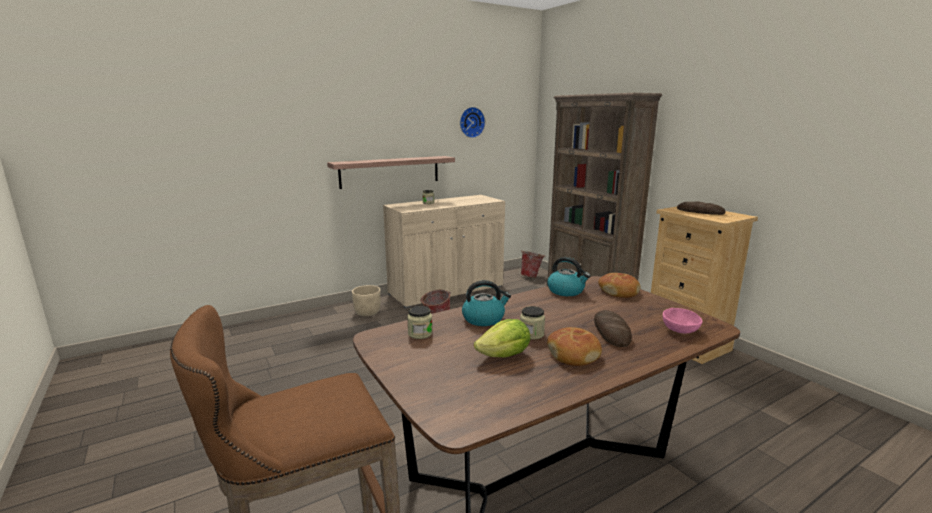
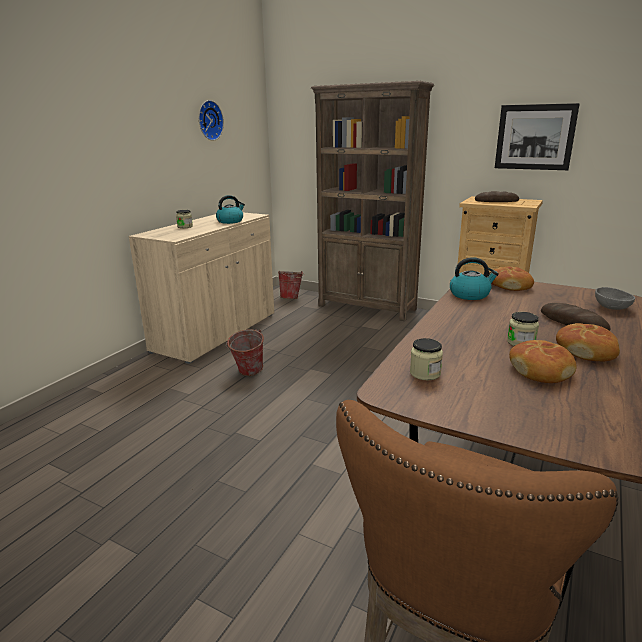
camera: 30 degrees left, 5 degrees up
(367, 312) = (145, 381): beige planter -> none
(390, 171) = (130, 189): shelf -> none
(484, 319) = (453, 340): kettle -> kettle (230, 221)
(505, 356) = (540, 370): lettuce -> bread
(681, 330) = (612, 307): pink bowl -> grey bowl
(755, 150) = (535, 137): none -> picture

